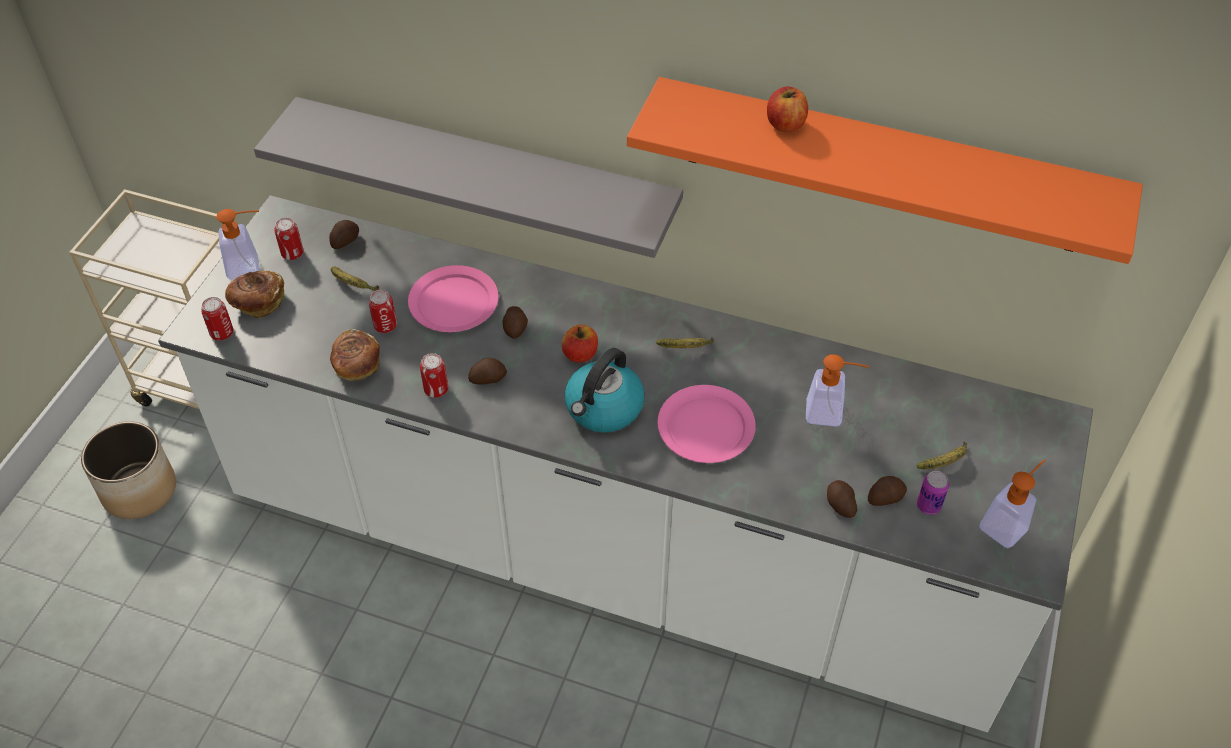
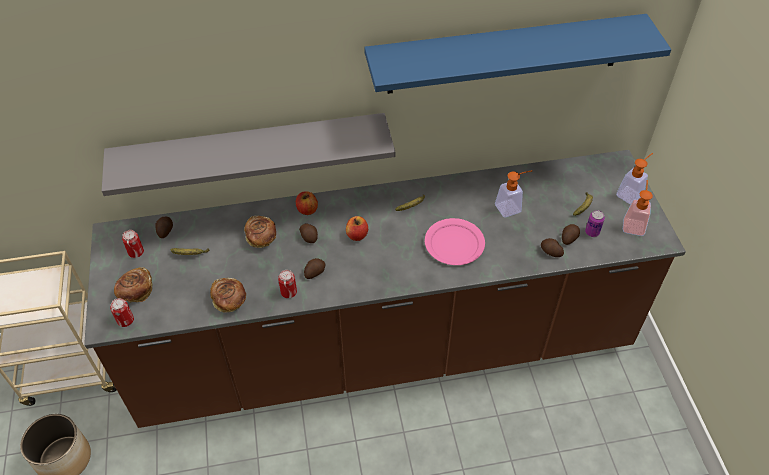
camera: 30 degrees left, 0 degrees up
(250, 266) = (113, 272): soap dispenser -> soap dispenser (632, 193)
(385, 325) = (229, 269): can -> none
(454, 303) = (261, 238): pink plate -> bread
(604, 409) = (393, 259): kettle -> none
(615, 552) = (385, 349): white counter -> brown counter
(785, 124) = (454, 47): apple -> apple (307, 210)
(883, 166) = (505, 54): orange shelf -> blue shelf

